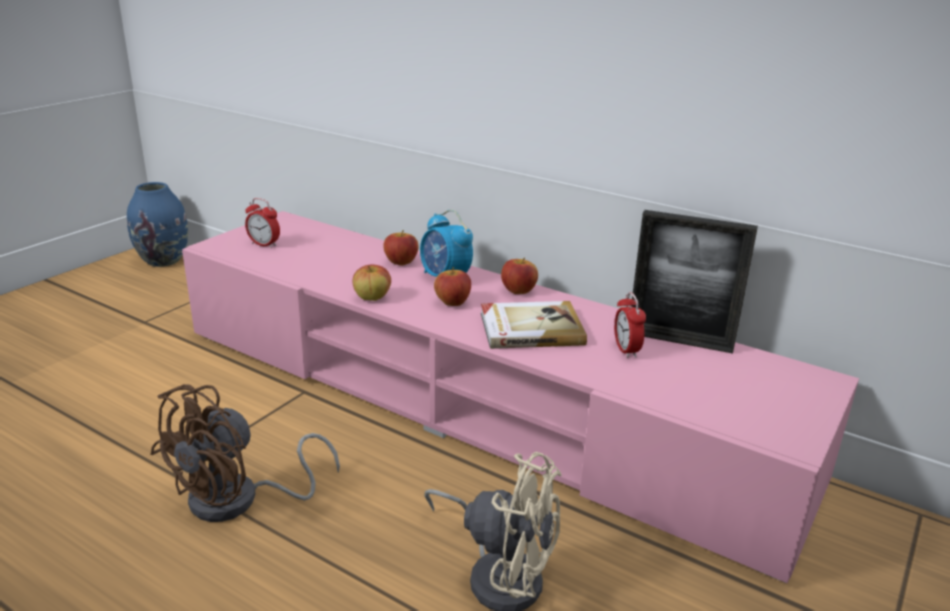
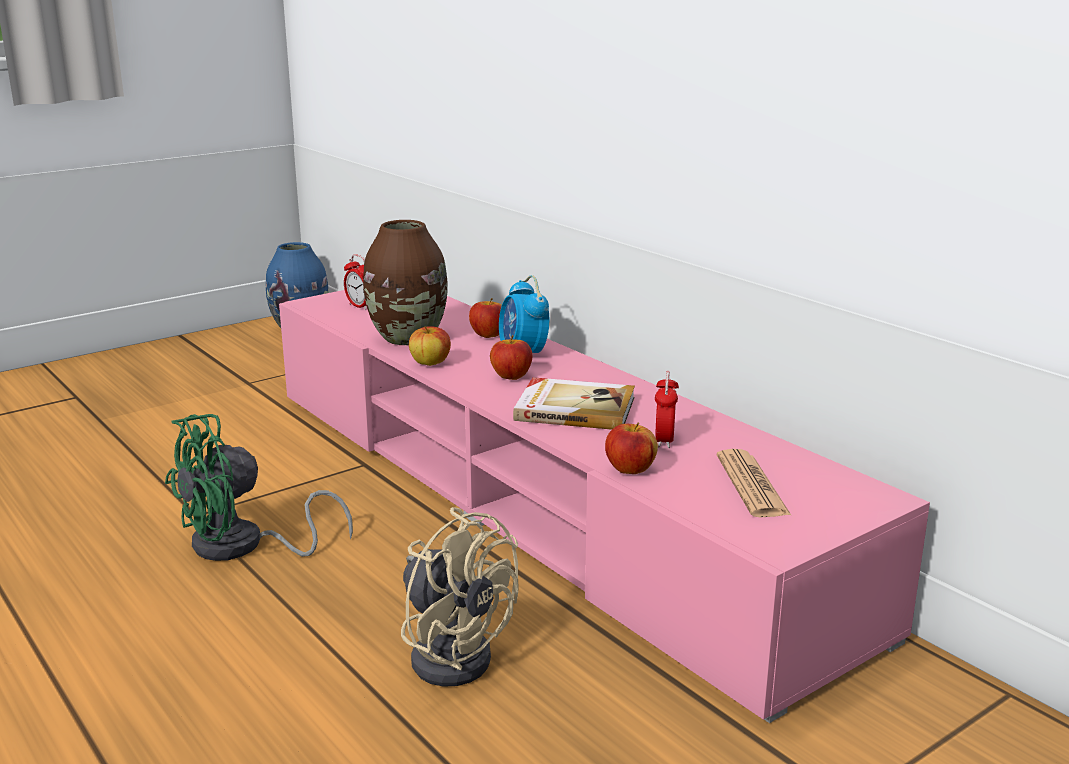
camera: 20 degrees right, 5 degrees down
(239, 500) = (242, 547): brown fan -> green fan
(332, 273) = (407, 338): none -> brown vase
(518, 291) = (594, 373): apple -> apple (630, 469)
(679, 341) = (737, 439): picture frame -> none
(726, 384) = (751, 485): none -> newspaper

